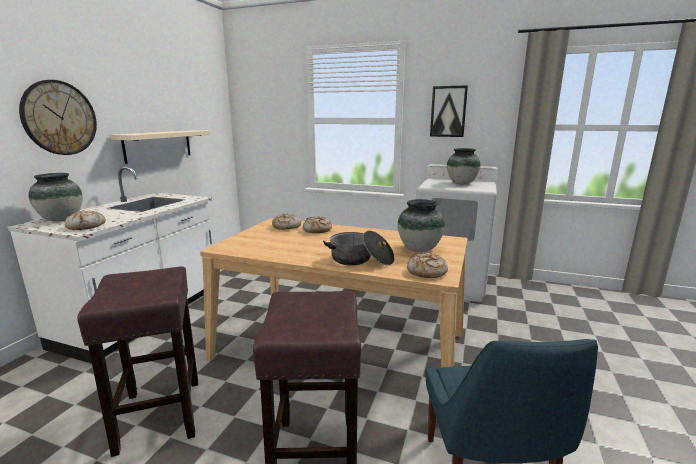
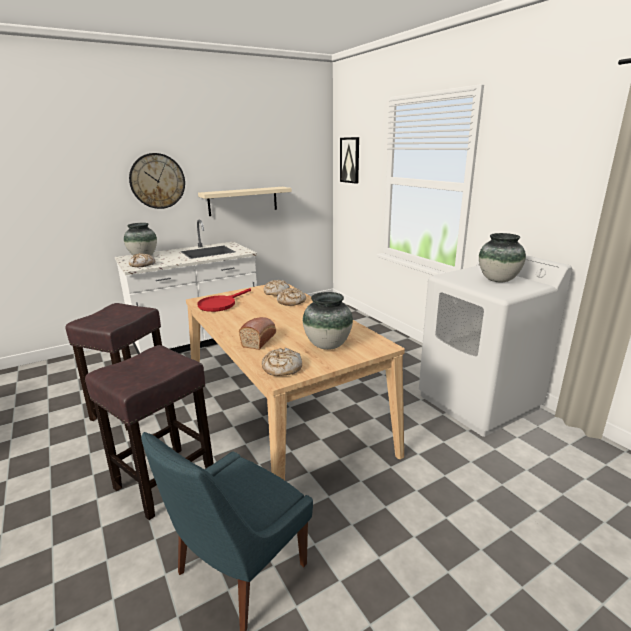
camera: 40 degrees right, 5 degrees up
(253, 246) = (221, 304): none -> red frying pan
(360, 260) = (260, 340): cooking pot -> bread
(448, 111) = (523, 180): picture -> picture (350, 160)

